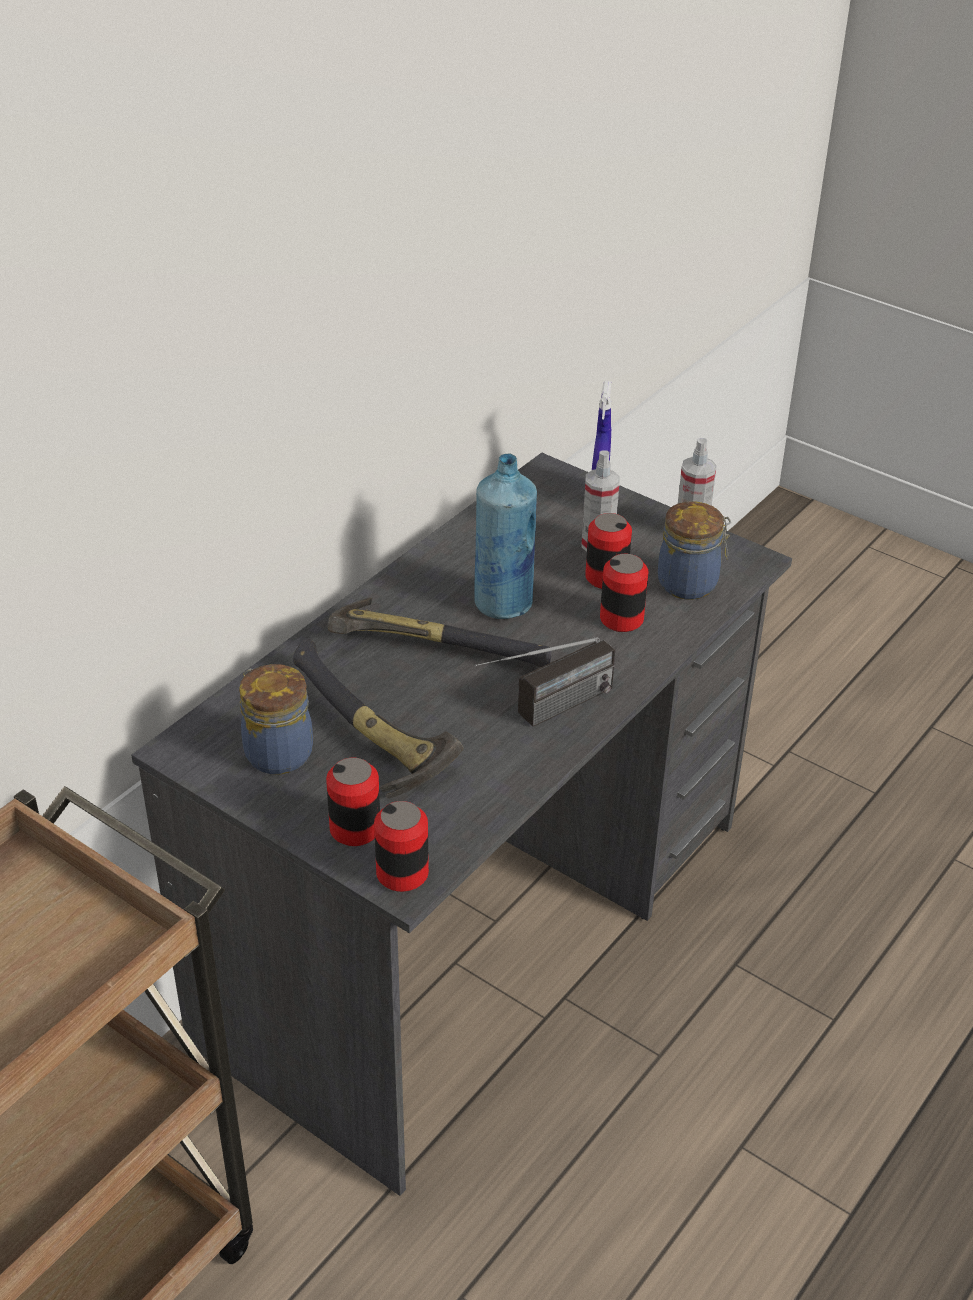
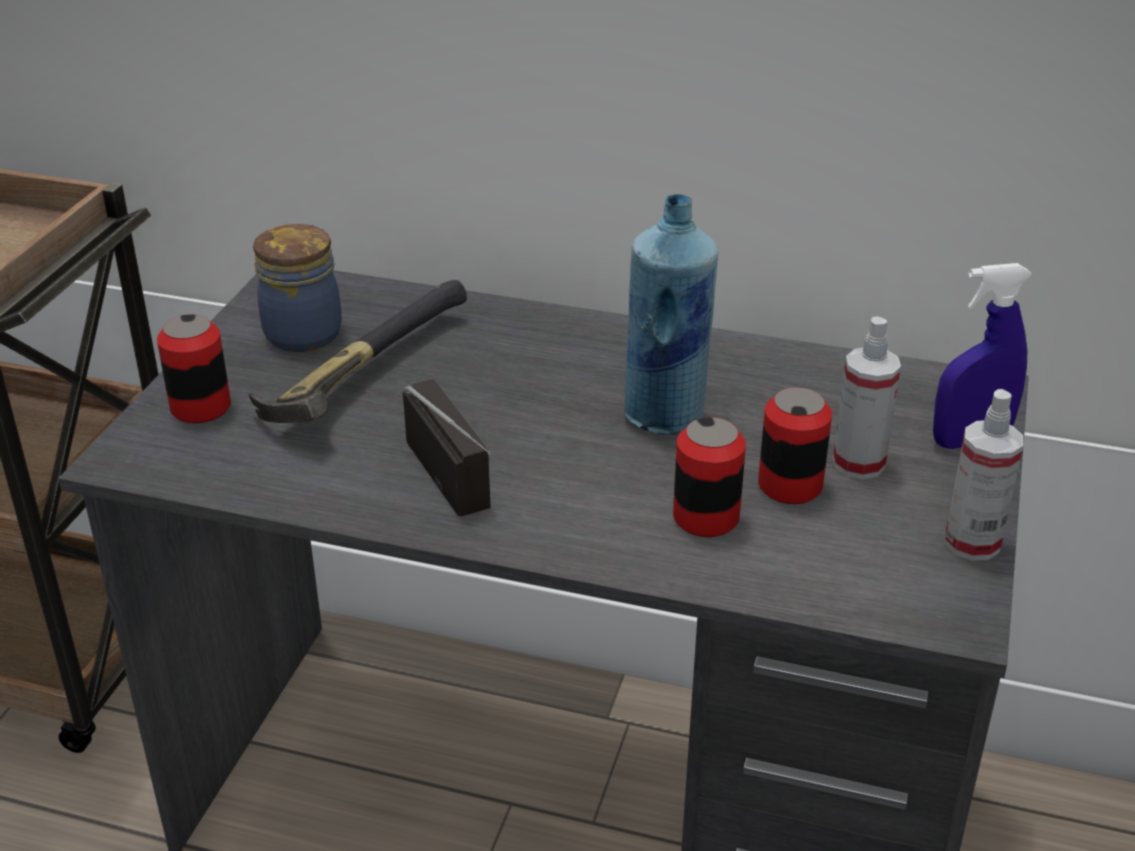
camera: 70 degrees right, 5 degrees down
(402, 873) = (137, 454): can -> none
(436, 648) = (543, 388): hammer -> none
(545, 713) = (466, 494): radio -> radio turned 150 degrees counterclockwise
(690, 583) = (841, 565): jar -> none

